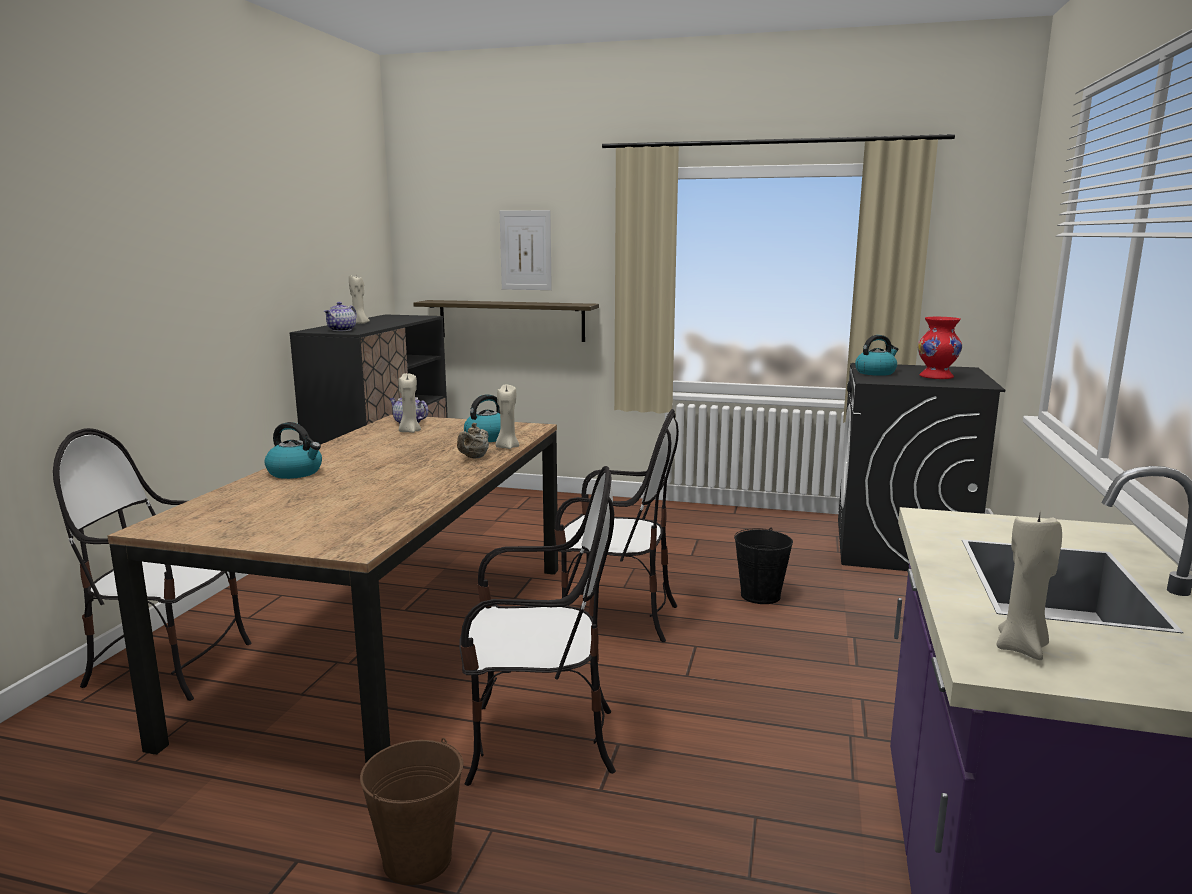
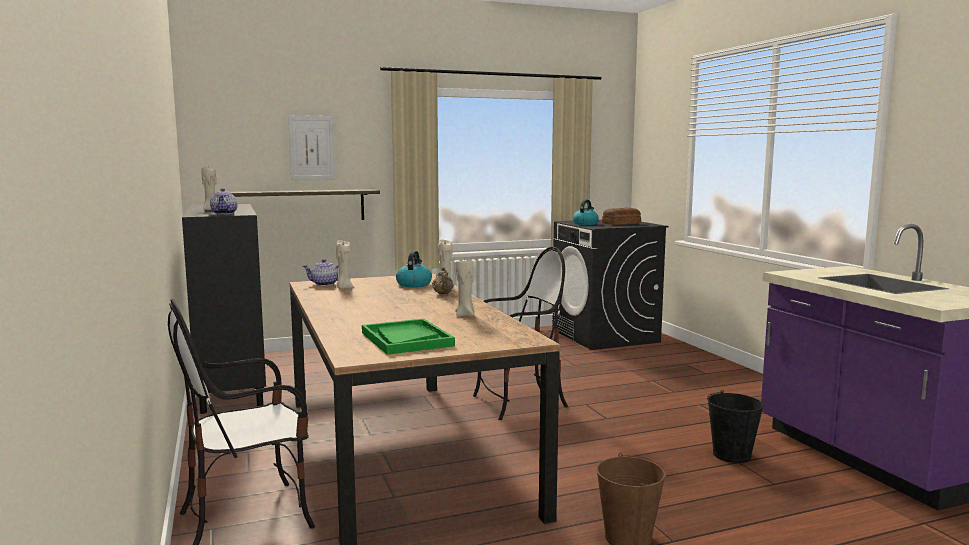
camera: 35 degrees left, 5 degrees down
(258, 514) = (406, 339): none -> green tray
(296, 472) = (346, 318): kettle -> none
(539, 742) = (590, 469): chair -> none
(760, 595) = (576, 373): black bucket -> black bucket (732, 455)
(935, 377) = (620, 223): red vase -> bread
(1022, 648) = (929, 299): beige candle -> beige candle (465, 315)

